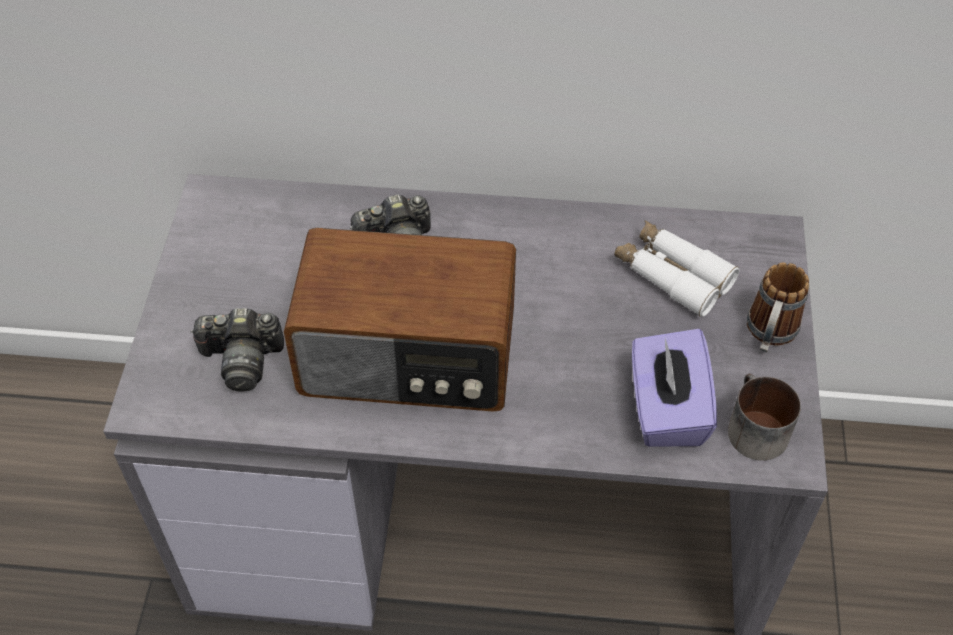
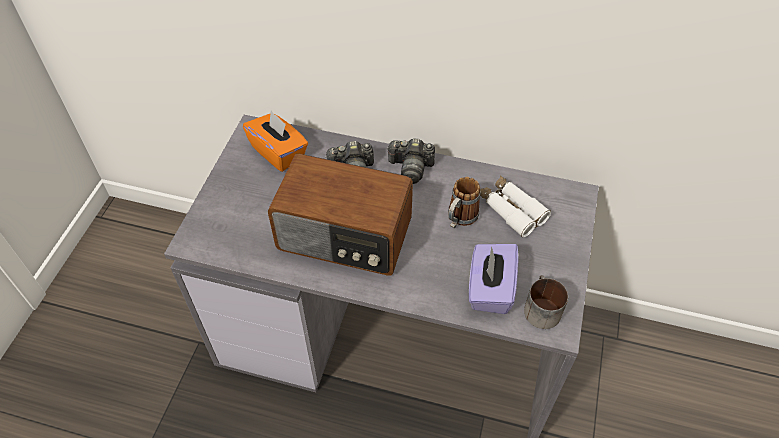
camera: 10 degrees right, 0 degrees up
(242, 360) = (250, 224): camera -> camera (411, 168)
(264, 231) = (279, 152): none -> orange tissue box
(769, 335) = (562, 254): mug -> mug (459, 219)

